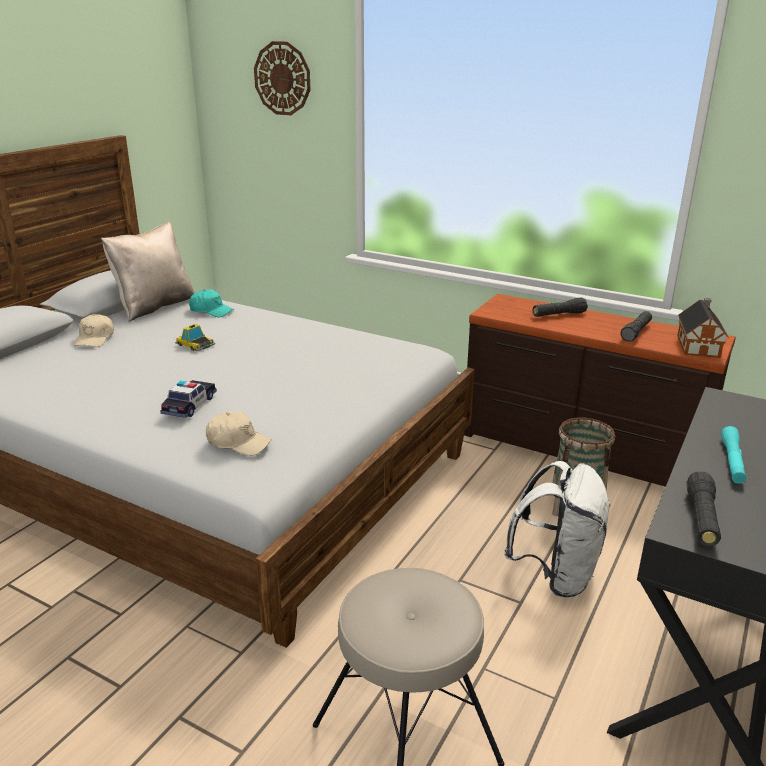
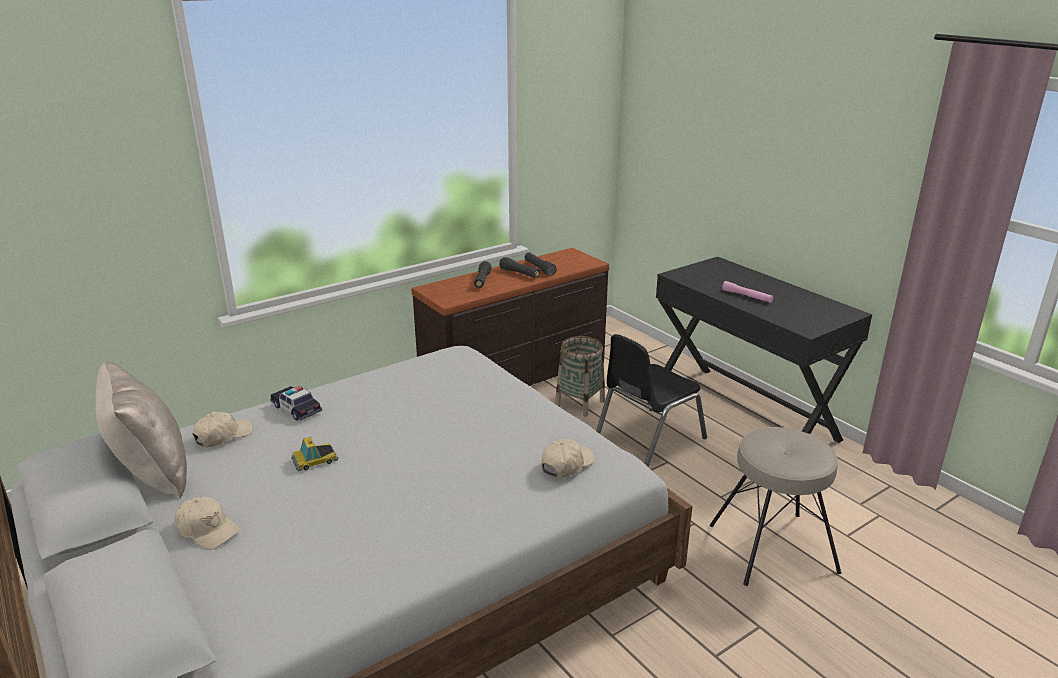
camera: 65 degrees left, 0 degrees up
(189, 405) = (471, 480): toy car -> toy car (296, 408)
(211, 311) = (223, 436): turquoise cap -> beige cap
(282, 78) = (77, 139): wall clock -> none
(555, 574) = (648, 439): white backpack -> black chair
(698, 345) = (576, 260): toy house -> none
(701, 519) = (799, 321): black flashlight -> black flashlight (519, 274)
(732, 461) = (747, 296): turquoise flashlight -> pink flashlight

